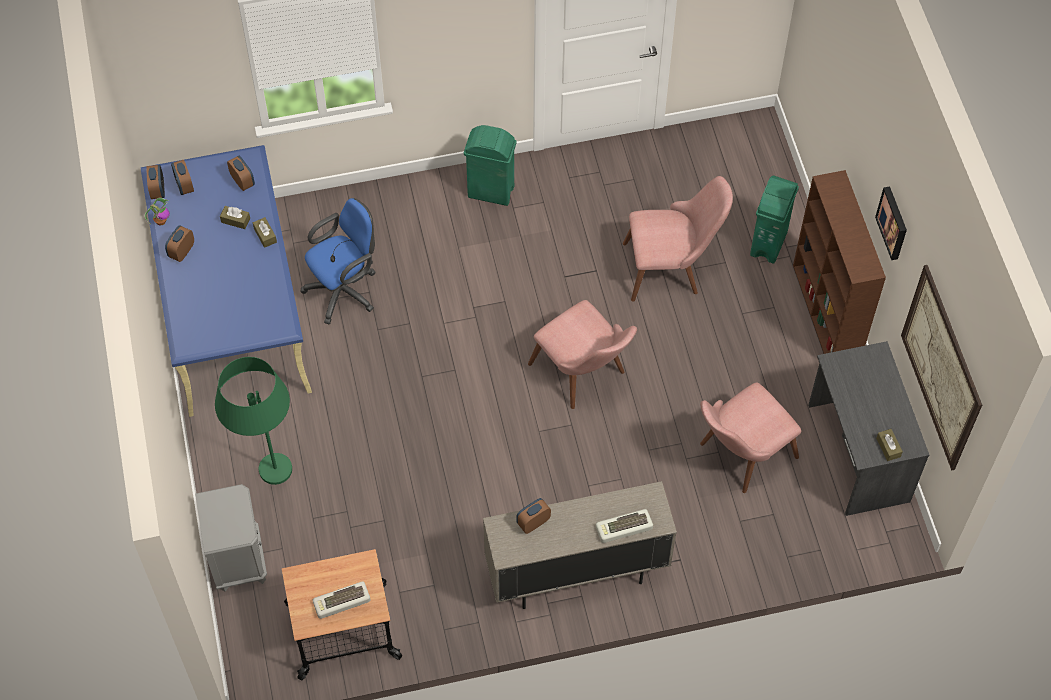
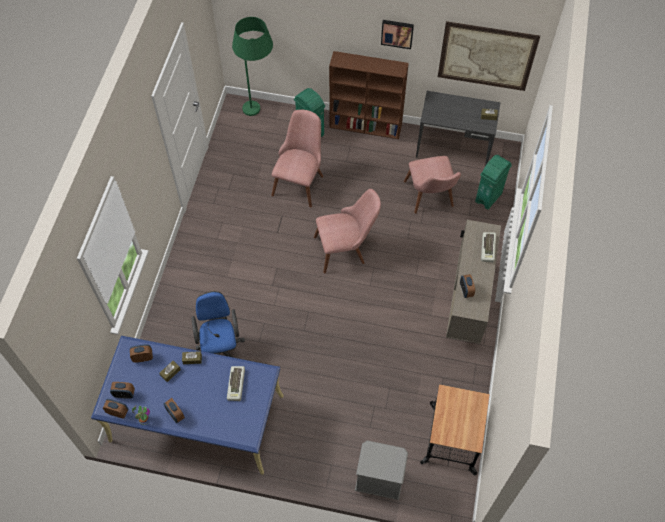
camera: 65 degrees left, 0 degrees up
(273, 486) = (337, 442): green floor lamp -> green floor lamp (260, 112)
(341, 603) = (467, 416): keyboard -> keyboard (237, 384)
(491, 192) = (199, 245): green trash can -> green trash can (488, 197)

